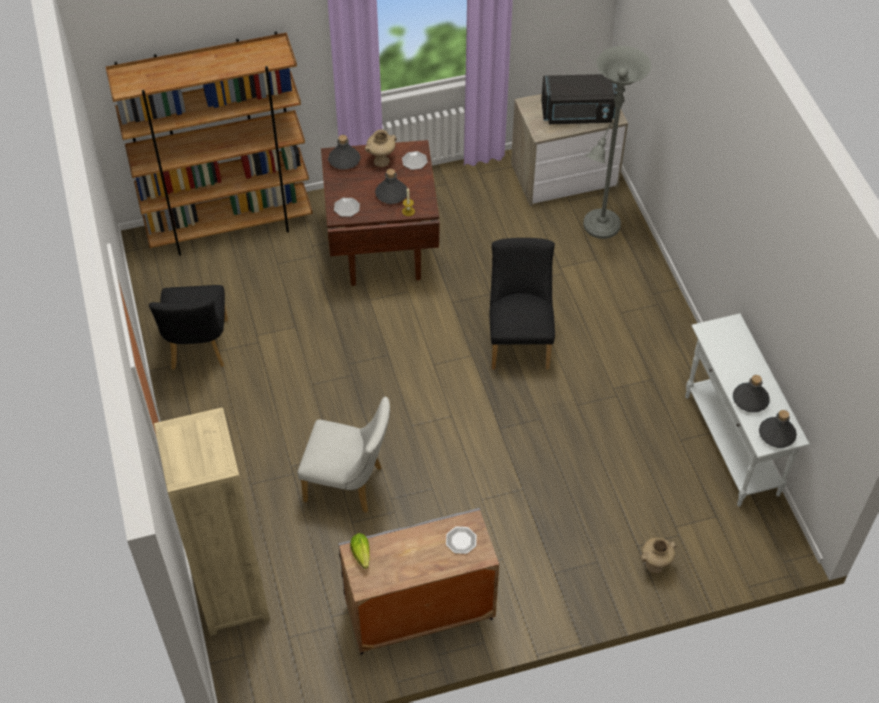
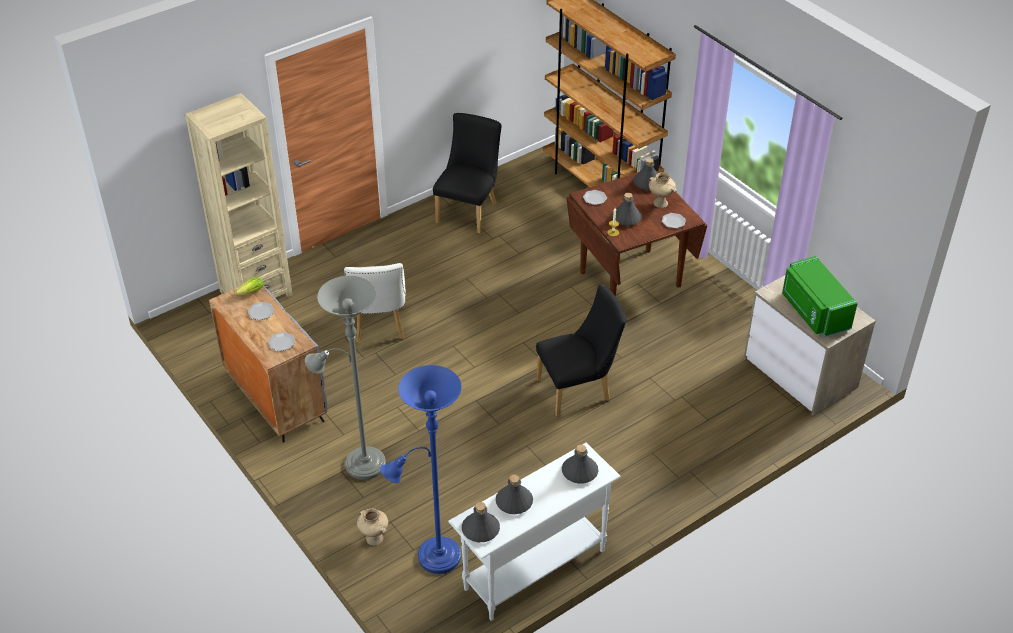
camera: 70 degrees right, 10 degrees down
(198, 349) = (469, 210): black chair -> black chair turned 135 degrees clockwise
(400, 550) = (261, 312): none -> plate
(578, 114) = (813, 312): black microwave -> green microwave
(599, 228) = (748, 413): grey floor lamp -> grey floor lamp (359, 463)
(694, 521) = (433, 558): none -> blue floor lamp
(727, 340) = (579, 471): none -> grey bottle

